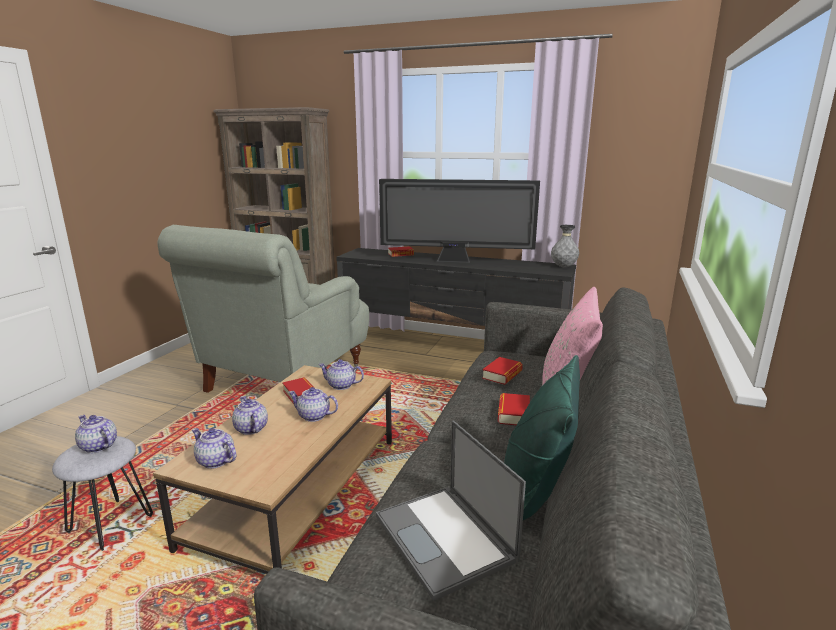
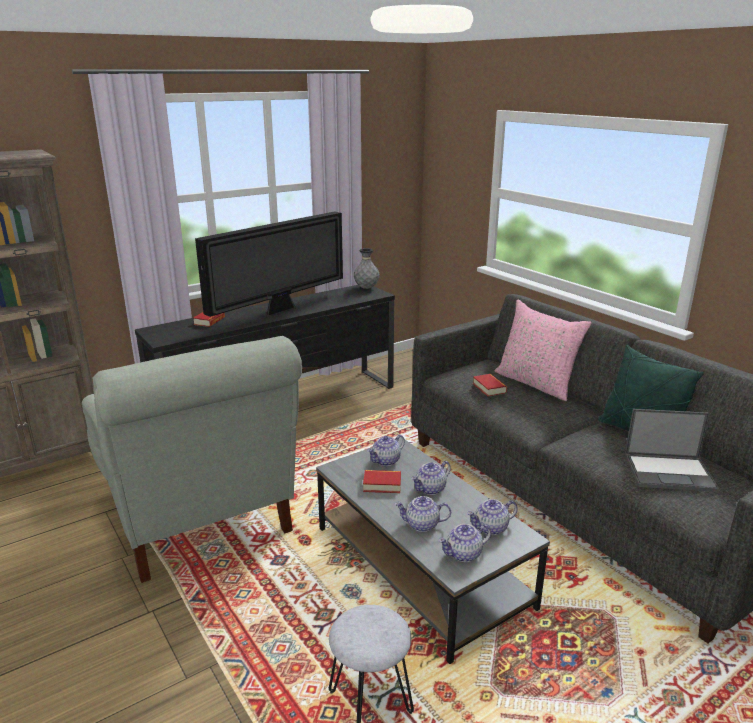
camera: 55 degrees left, 5 degrees up
(98, 446) = (363, 625): teapot -> teapot (491, 528)
(298, 490) = (421, 566): brown coffee table -> grey coffee table
(513, 414) = (544, 407): book -> none

